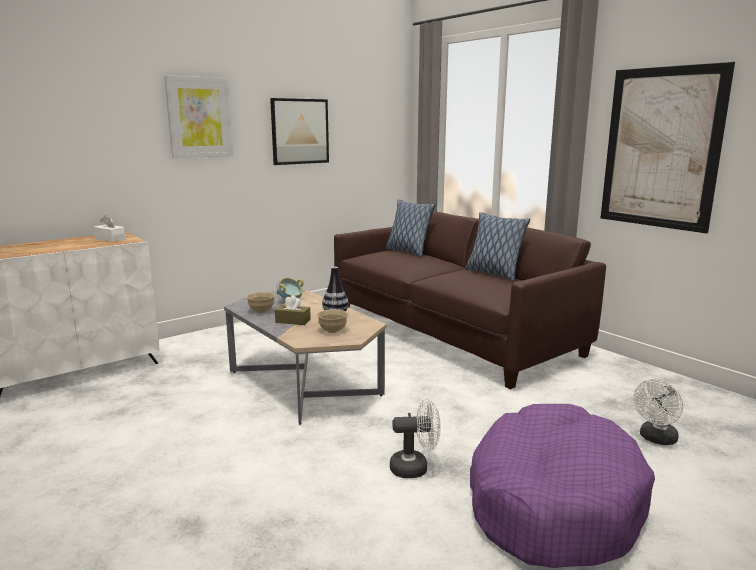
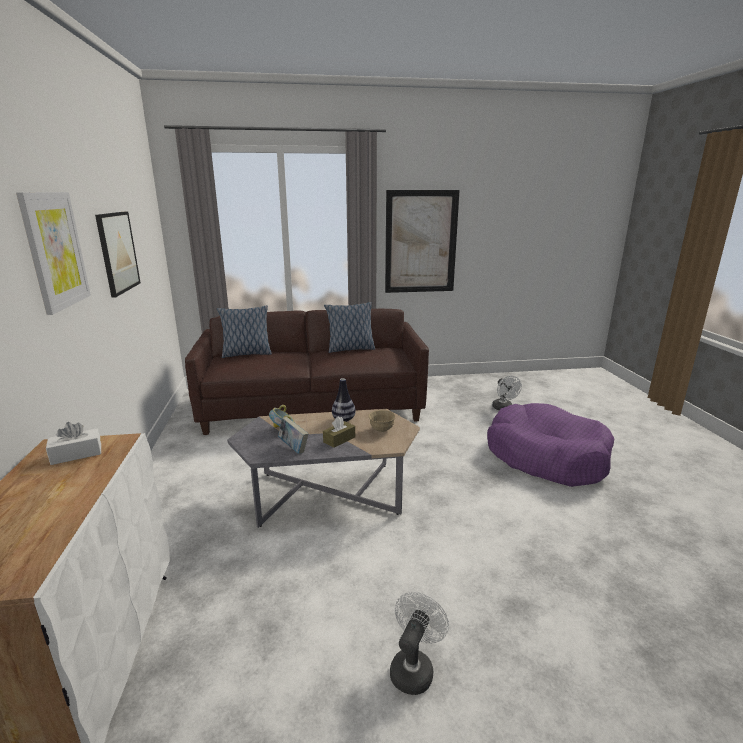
camera: 60 degrees left, 5 degrees up
(261, 311) = (293, 448): beige bowl -> book
(415, 468) = (491, 485): white fan -> white fan (414, 667)

